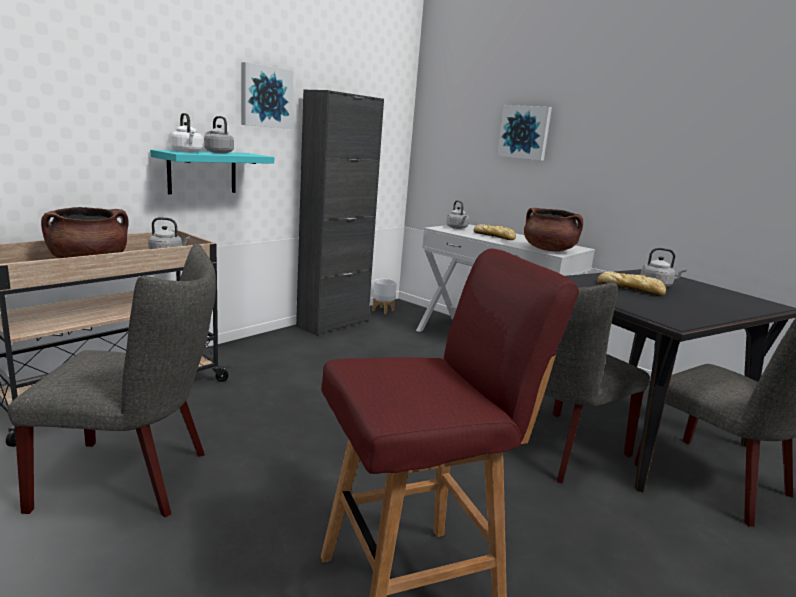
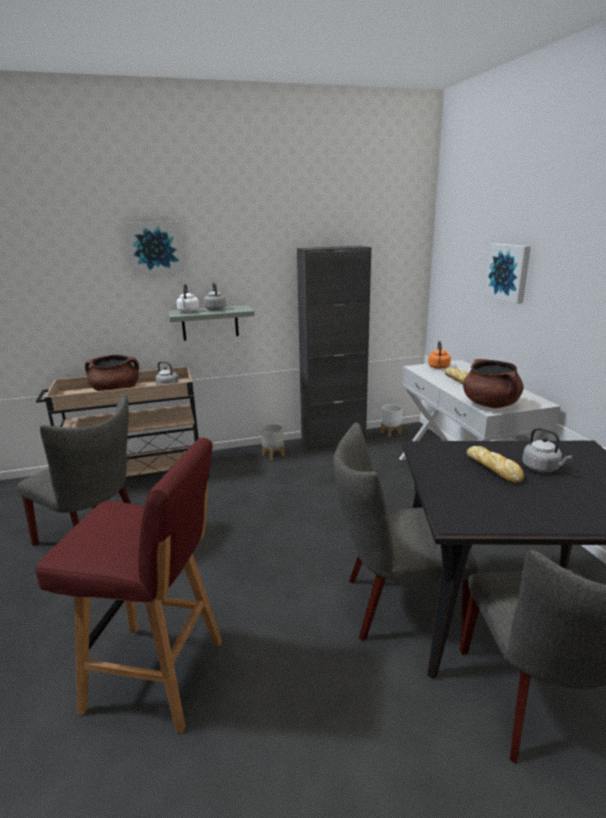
camera: 35 degrees right, 5 degrees up
(202, 172) = (210, 323): turquoise shelf -> grey shelf
(265, 97) = (262, 259): picture -> picture (155, 247)
(281, 344) = (273, 455): none -> grey planter
(457, 228) = (438, 367): grey kettle -> orange kettle

